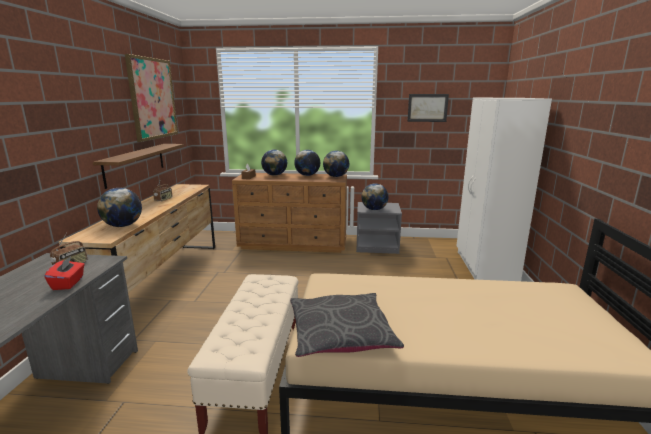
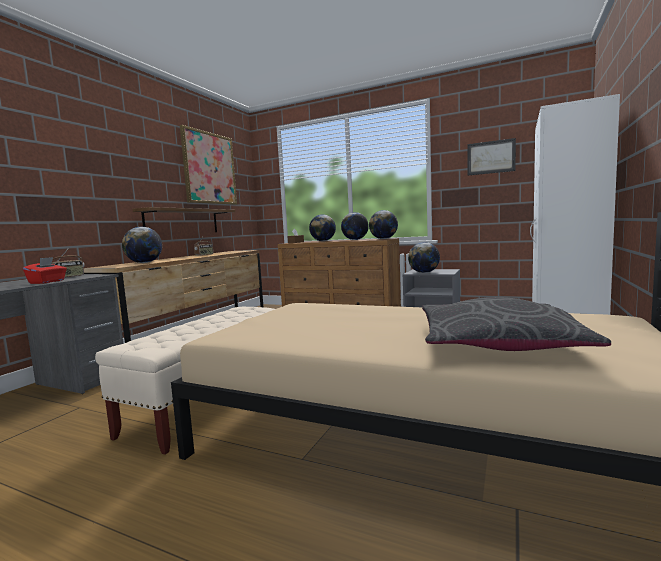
camera: 20 degrees right, 10 degrees down
(341, 333) = (254, 334): grey pillow -> grey pillow (496, 342)

